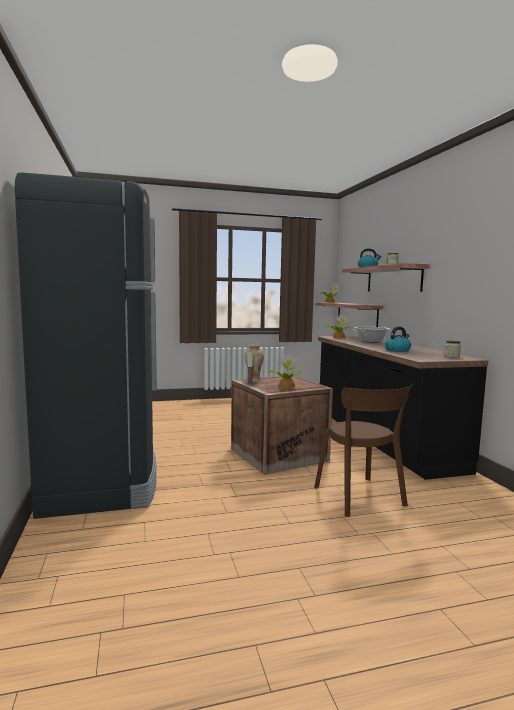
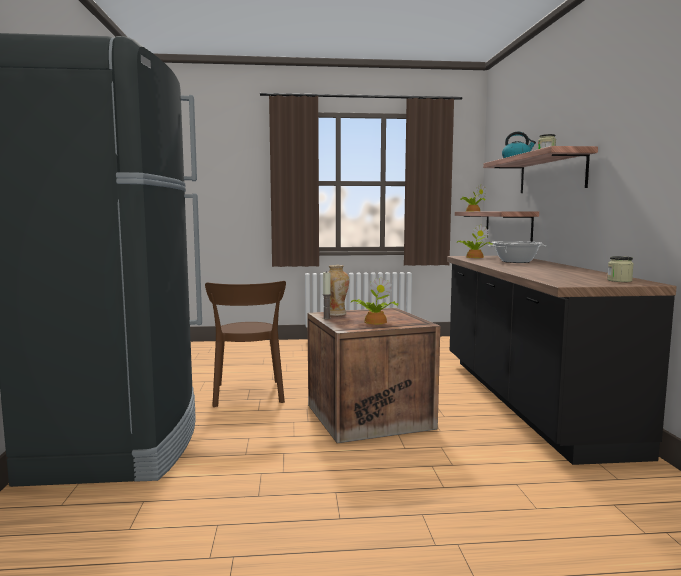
camera: 10 degrees right, 0 degrees up
(361, 498) = (461, 487): brown chair -> brown chair (248, 395)
(397, 350) = (542, 272): kettle -> none

